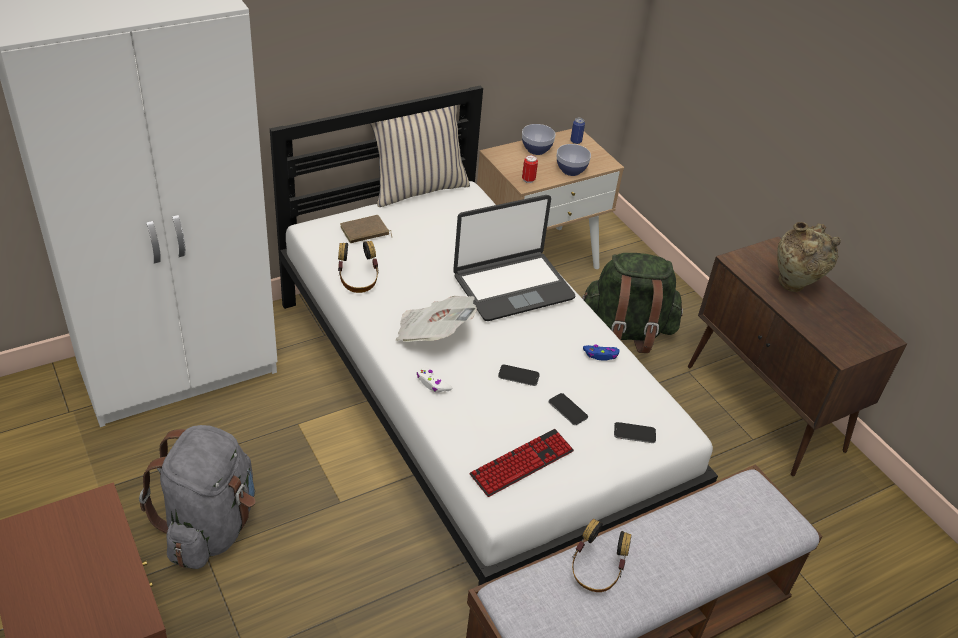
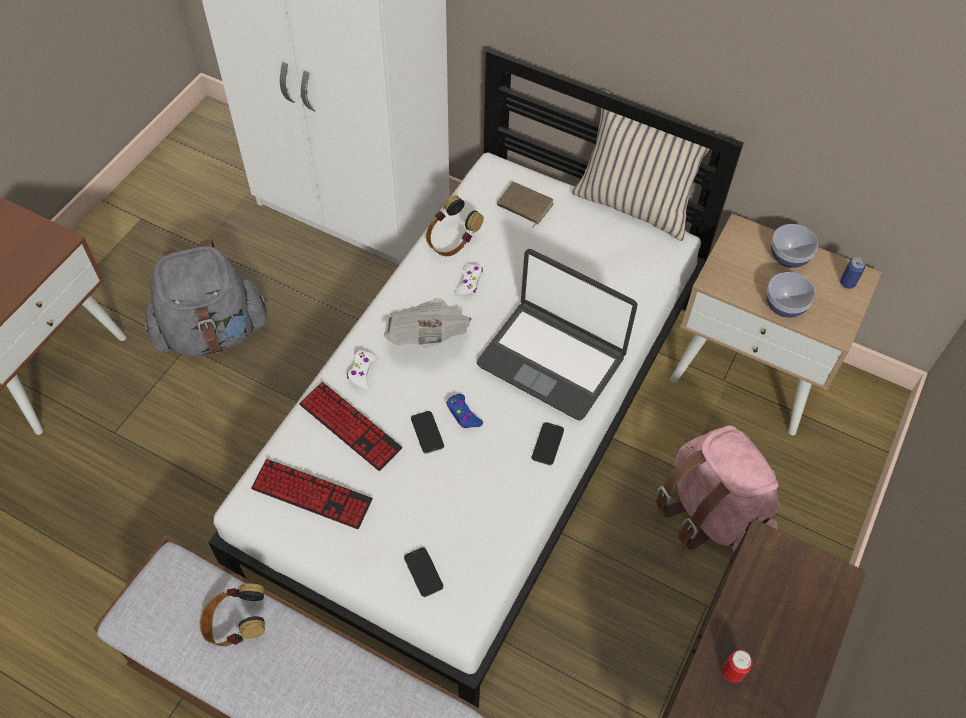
camera: 60 degrees right, 15 degrees up
(406, 291) = (469, 283): none -> white game controller
(478, 413) = (350, 427): none -> keyboard
(528, 180) = (723, 279): can -> can (732, 672)
(568, 410) = (413, 497): phone -> phone (547, 444)
(601, 355) = (516, 488): blue game controller -> blue game controller (463, 415)
(626, 332) = (712, 512): green backpack -> pink backpack
(793, 287) = (773, 628): beige vase -> none

